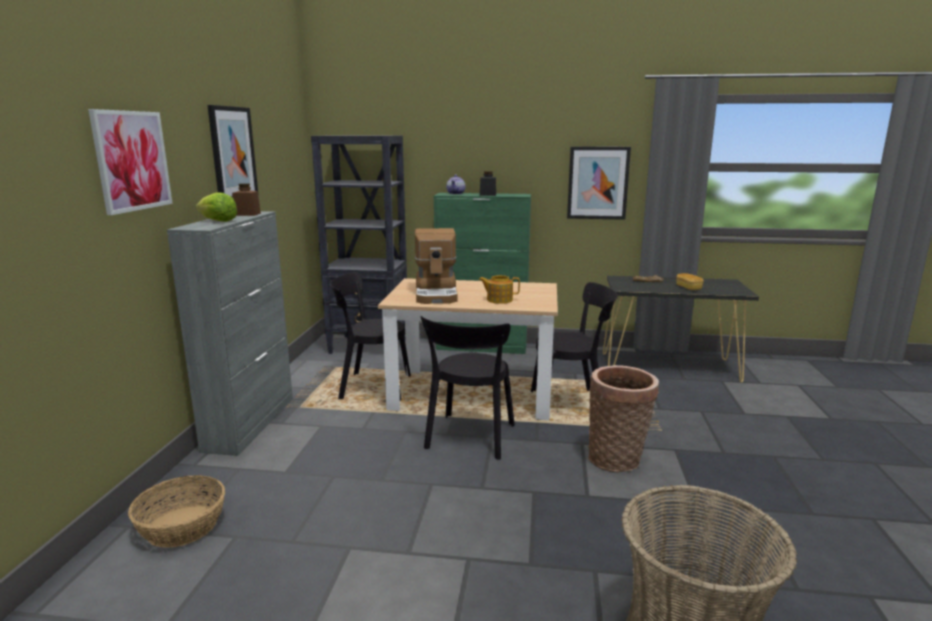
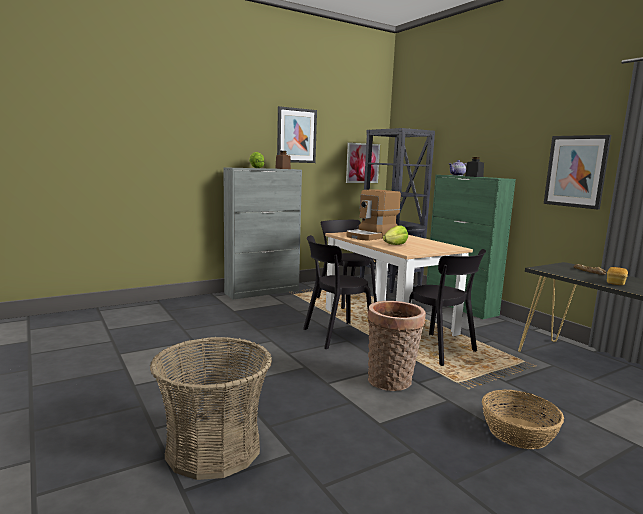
camera: 50 degrees right, 5 degrees down
(132, 161) = (210, 130): picture -> picture (362, 163)
(182, 526) = (170, 309): basket -> basket (518, 432)
(499, 300) = (395, 245): teapot -> lettuce

